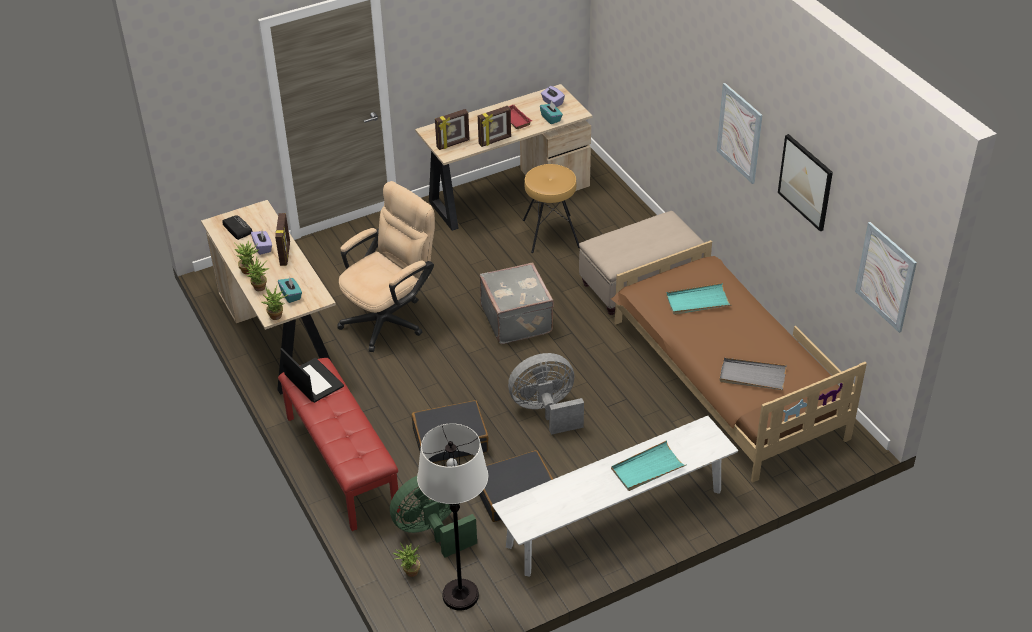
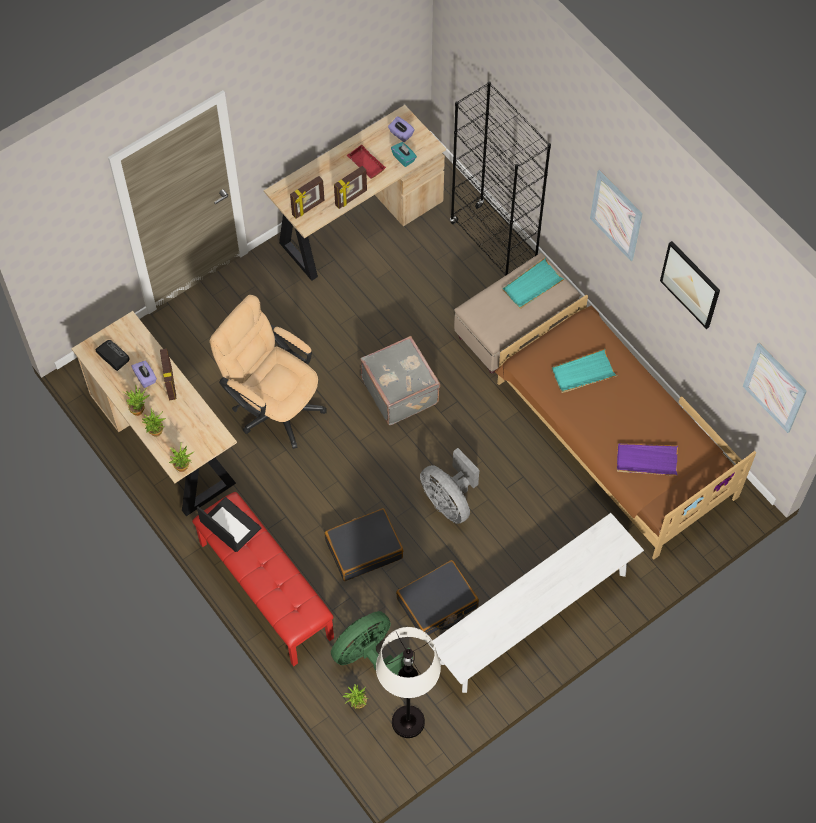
camera: 10 degrees left, 20 degrees up
(291, 295) = (190, 438): turquoise tissue box -> none
(390, 318) = (273, 405): beige office chair -> beige office chair turned 90 degrees counterclockwise
(546, 410) = (449, 501): grey fan -> grey fan turned 105 degrees counterclockwise
(550, 233) = (413, 272): brown stool -> none
(631, 220) = (493, 244): none -> black bookcase
(647, 468) = (564, 583): turquoise tray -> turquoise tray (532, 285)
(752, 376) = (646, 460): grey tray -> purple tray

